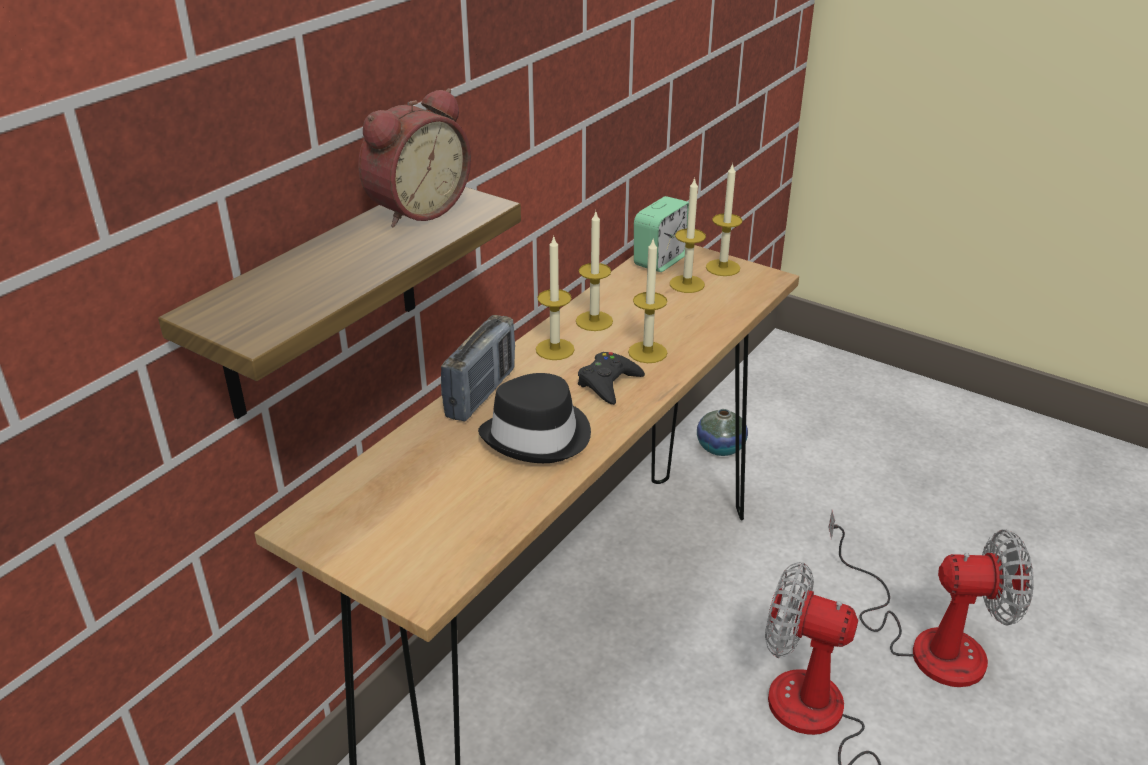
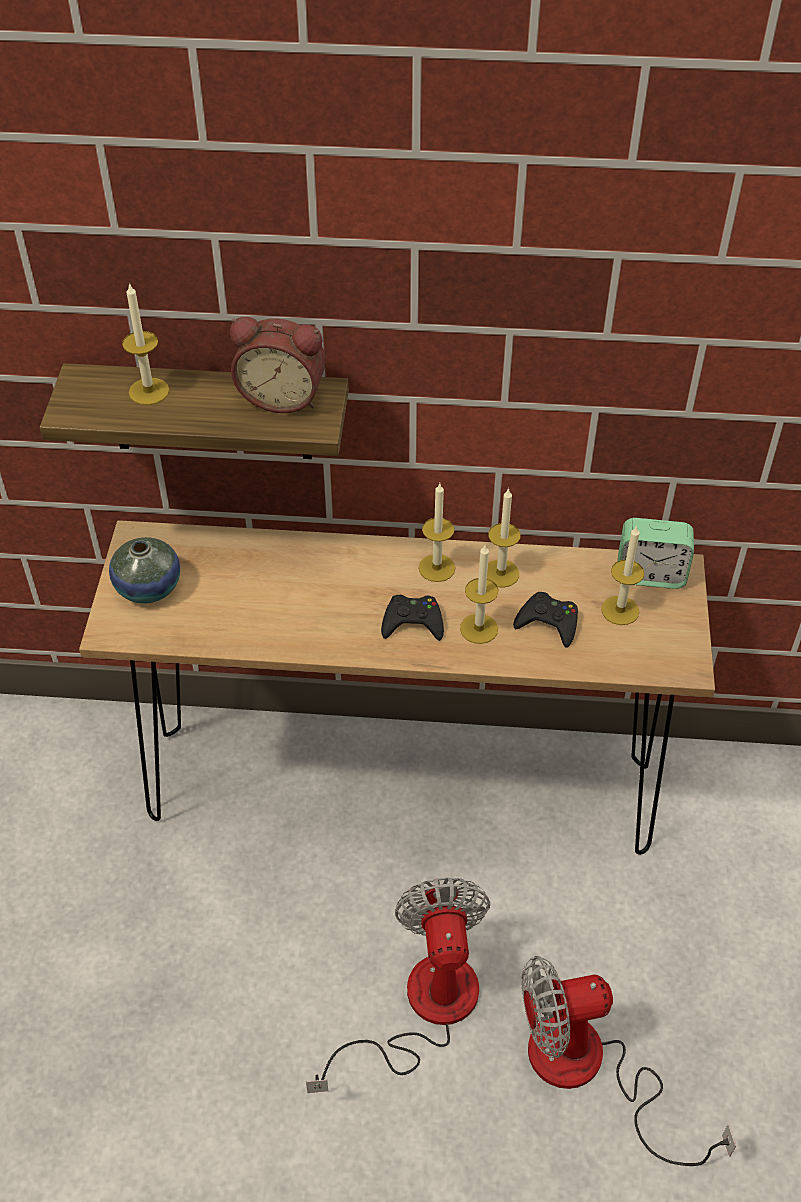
camera: 60 degrees right, 15 degrees up
(481, 393) = (342, 553): radio -> none
(538, 436) = (311, 611): black hat -> none
(671, 318) = (548, 623): none -> black game controller
(720, 447) = (737, 793): vase -> vase (148, 587)
(723, 268) = (676, 625): candle -> candle (149, 391)
(926, 640) = (589, 1071): fan -> fan turned 105 degrees clockwise

